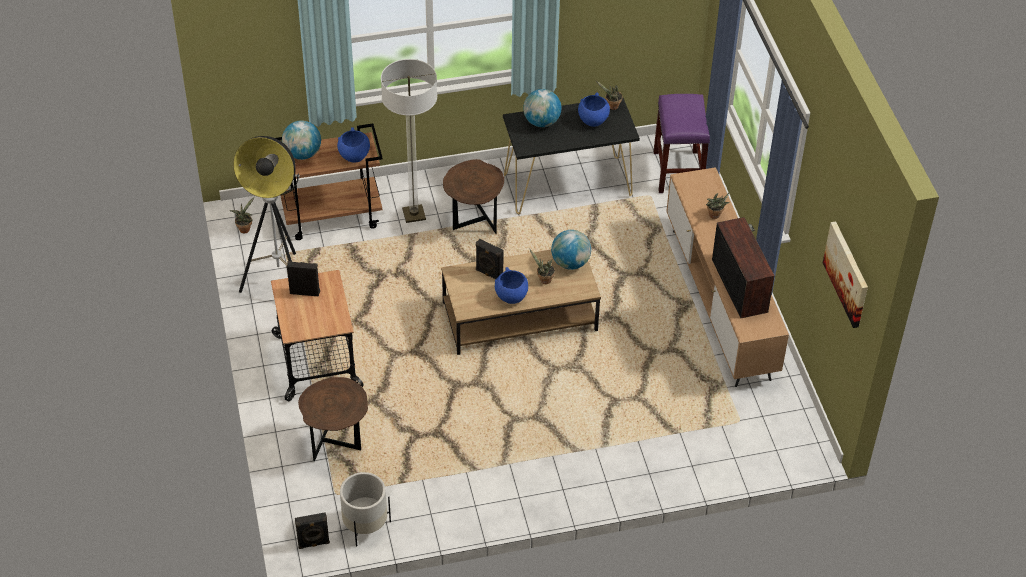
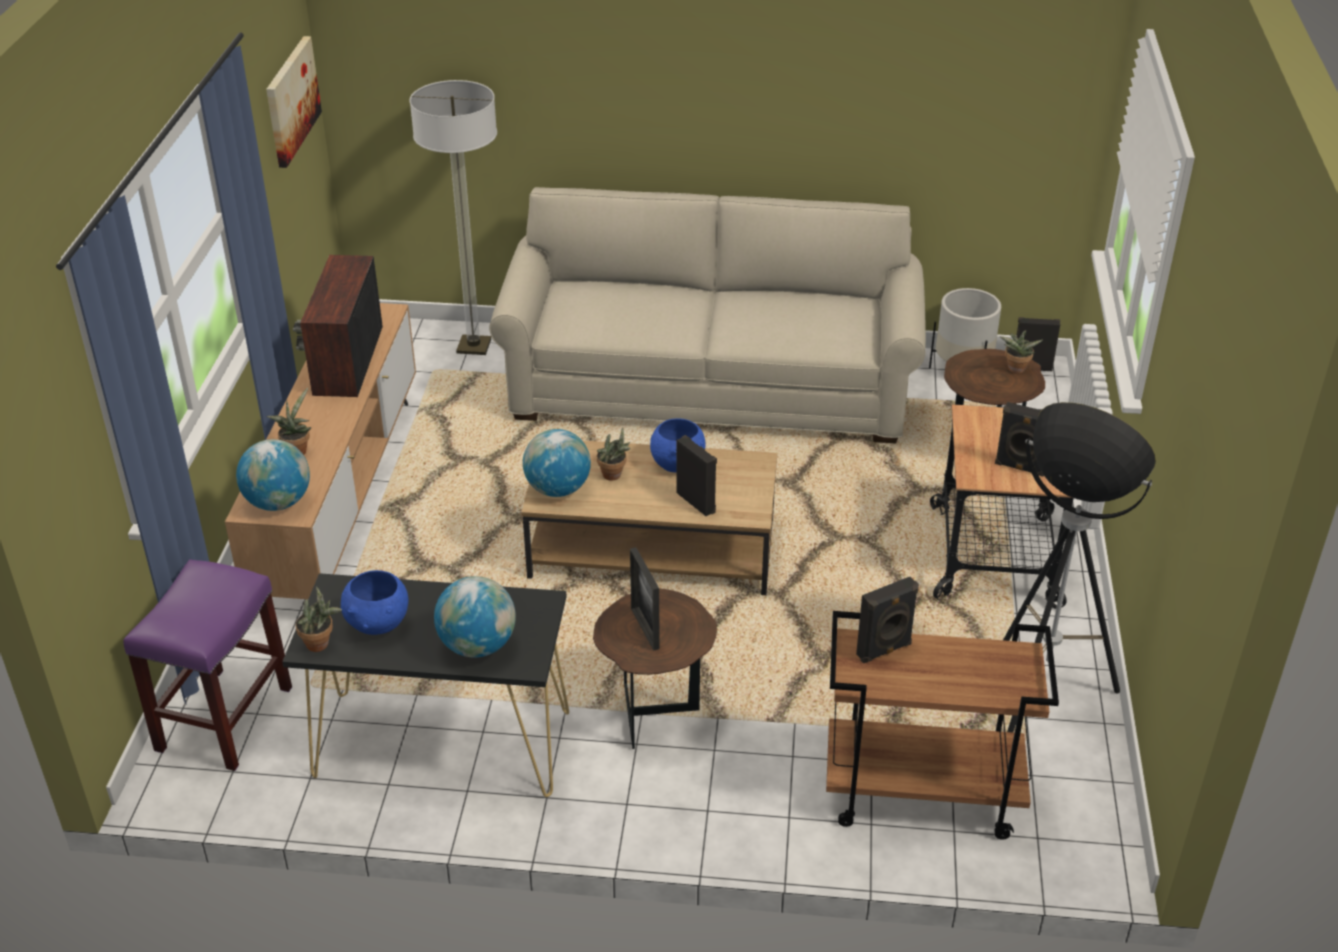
camera: 160 degrees left, 10 degrees down
(245, 228) = (1103, 813): potted plant -> potted plant (1015, 370)
(302, 154) = (990, 680): globe -> globe (278, 502)
(354, 156) = (884, 650): blue bowl -> black speaker
(414, 214) = (760, 758): floor lamp -> floor lamp (474, 346)
(478, 180) = (645, 628): none -> picture frame
(541, 459) = (711, 385): none -> beige sofa

